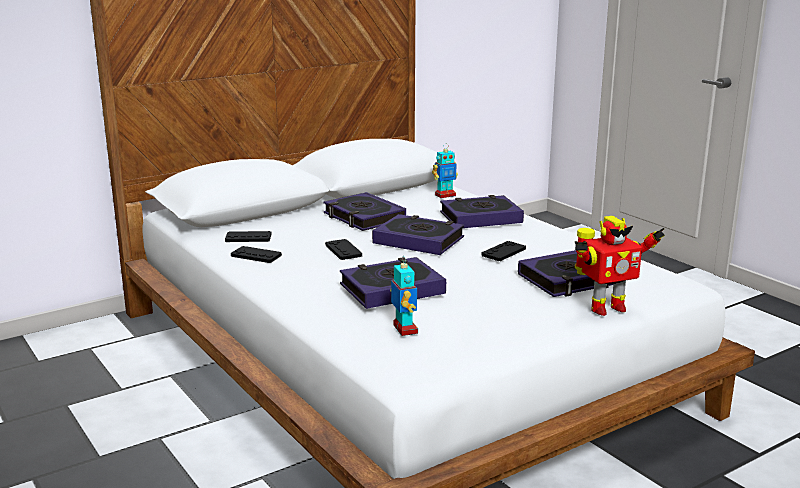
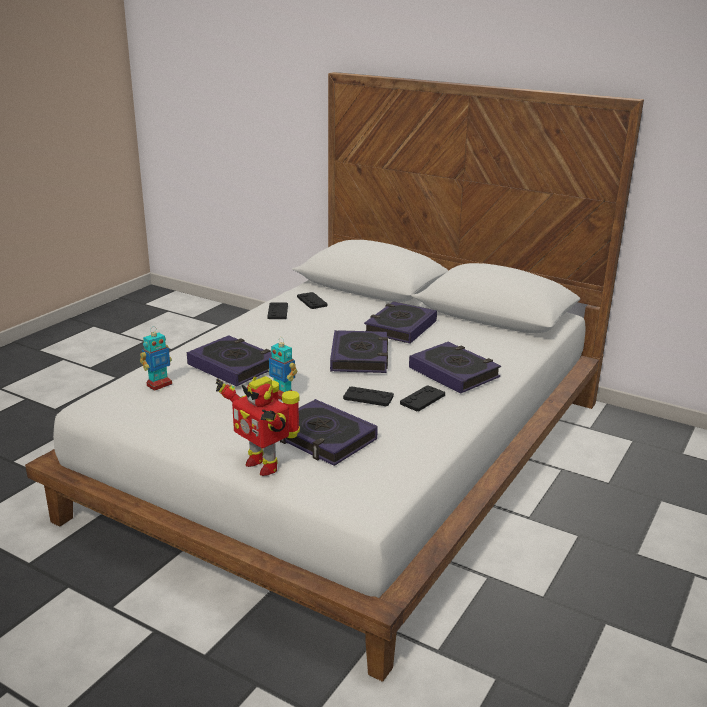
camera: 65 degrees right, 5 degrees up
(343, 250) = (310, 335): black game controller -> black game controller (422, 399)
(445, 195) = (503, 346): toy robot -> toy robot (282, 395)

